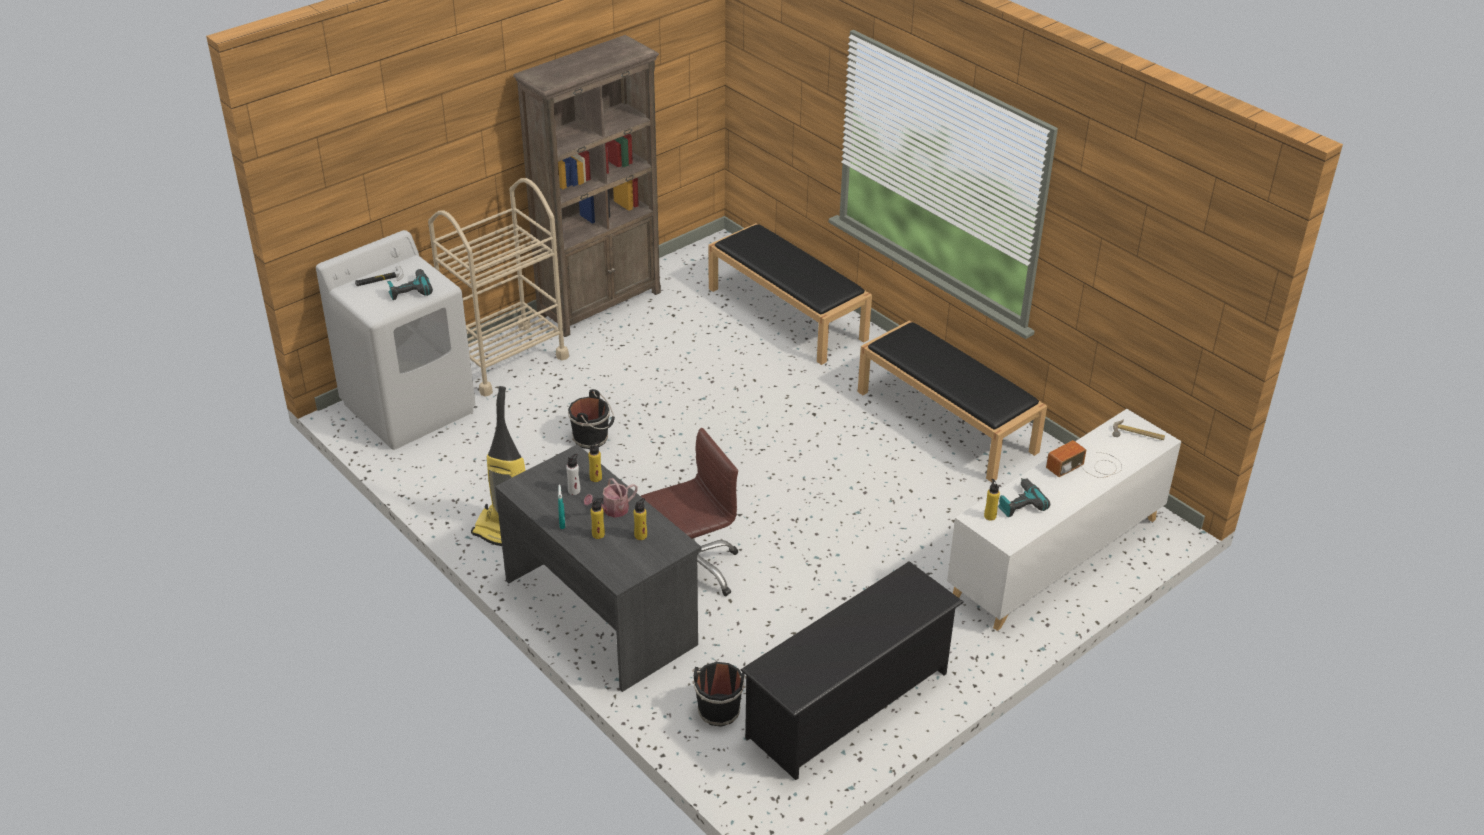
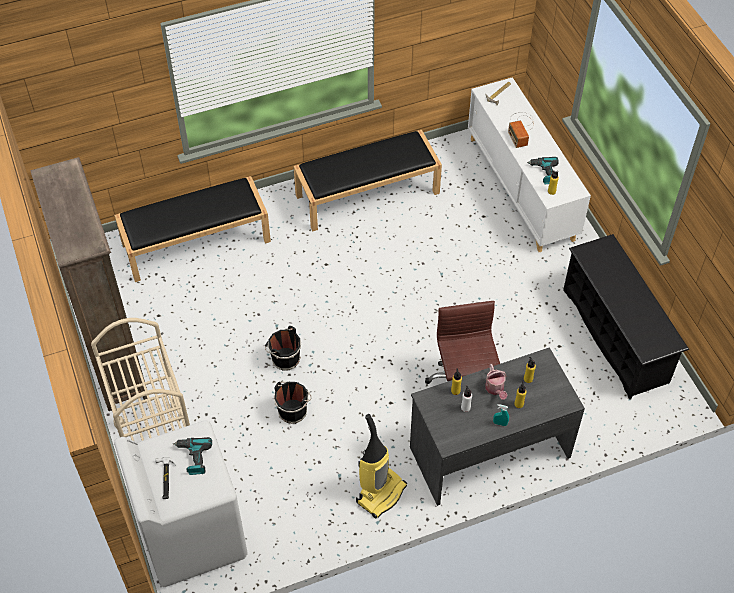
camera: 70 degrees left, 15 degrees up
(719, 709) = (600, 406): black bucket -> black bucket (284, 359)

